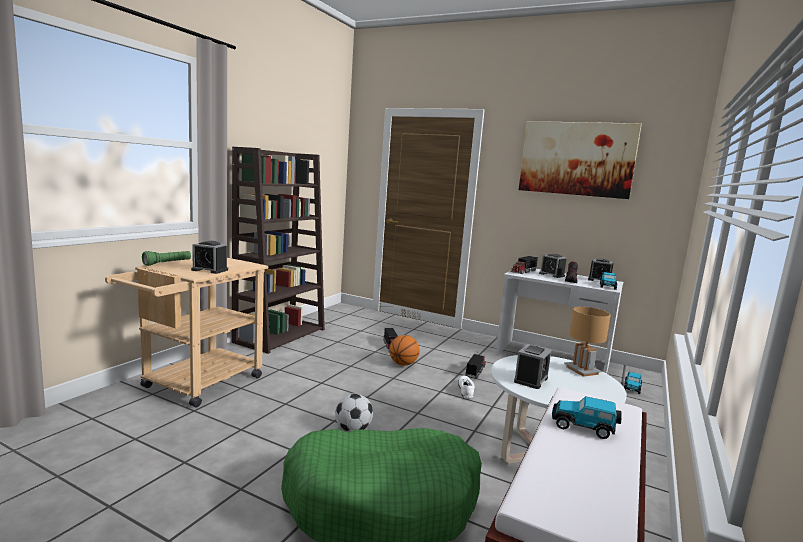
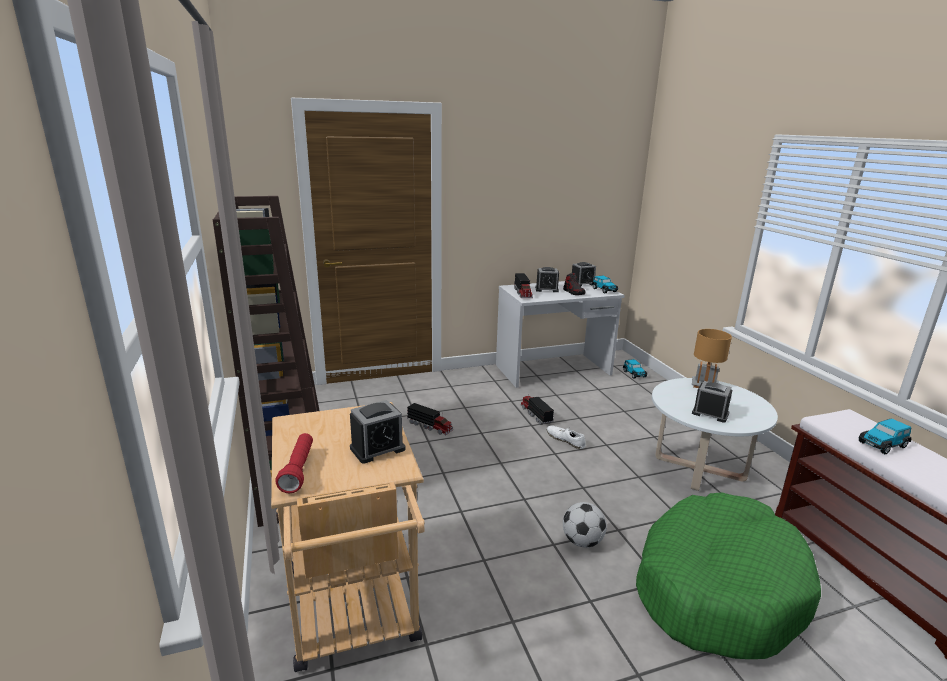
camera: 45 degrees left, 10 degrees up
(167, 263) = (298, 470): green flashlight -> red flashlight
(403, 364) = (477, 441): basketball -> none
(531, 380) = (710, 413): alarm clock -> alarm clock turned 45 degrees counterclockwise
(576, 159) = (547, 161): picture -> none

